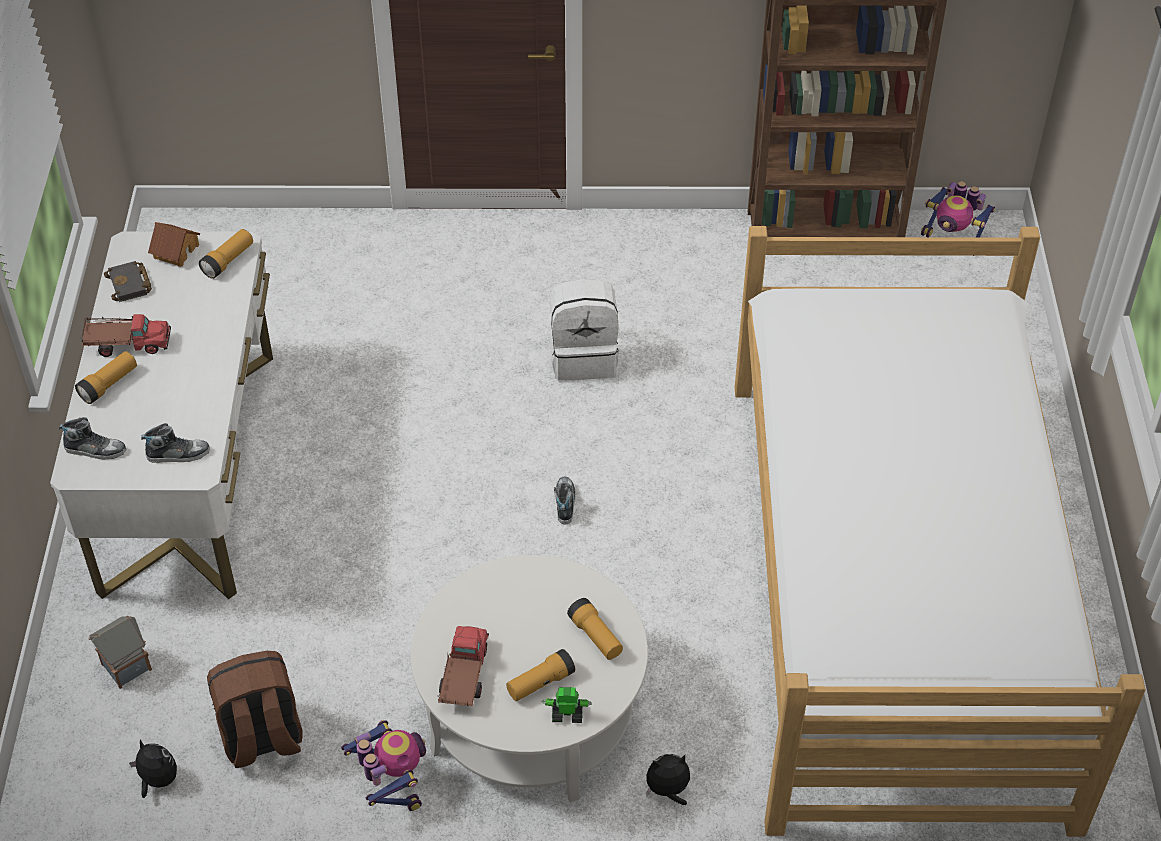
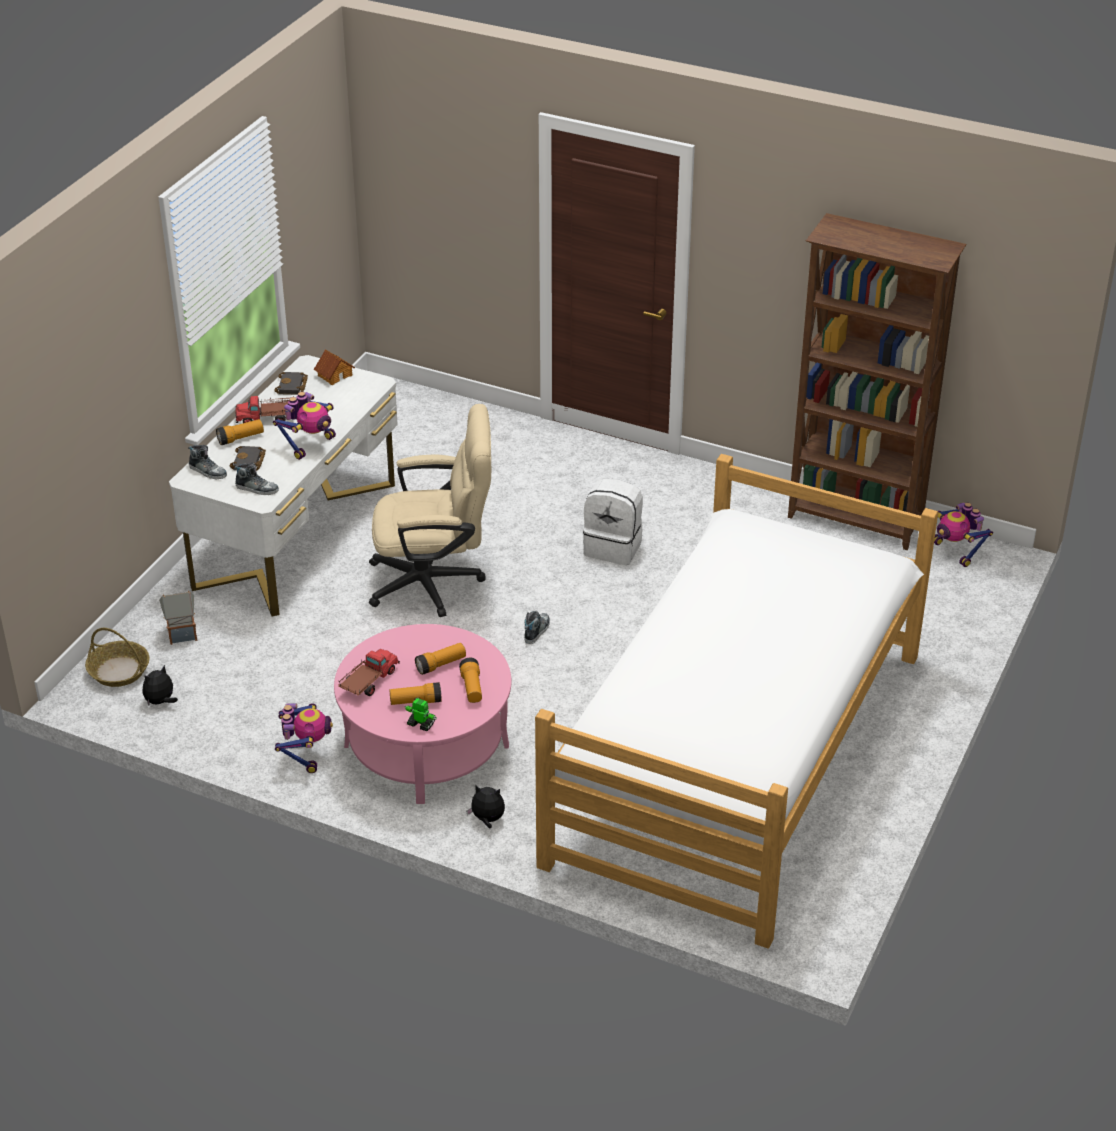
camera: 25 degrees right, 10 degrees down
(74, 754) = (119, 671): none -> basket
(127, 343) = (267, 418): toy truck -> toy truck turned 150 degrees clockwise
(143, 417) = (249, 462): none -> black book
(157, 780) = (160, 702): plush toy -> plush toy turned 105 degrees counterclockwise
(208, 365) = (310, 445): none -> toy robot
(228, 261) = (364, 390): flashlight -> flashlight (441, 665)
(261, 738) = (240, 701): brown backpack -> none
(404, 477) = (436, 582): none -> beige office chair
(531, 714) = (426, 745): white coffee table -> pink coffee table

